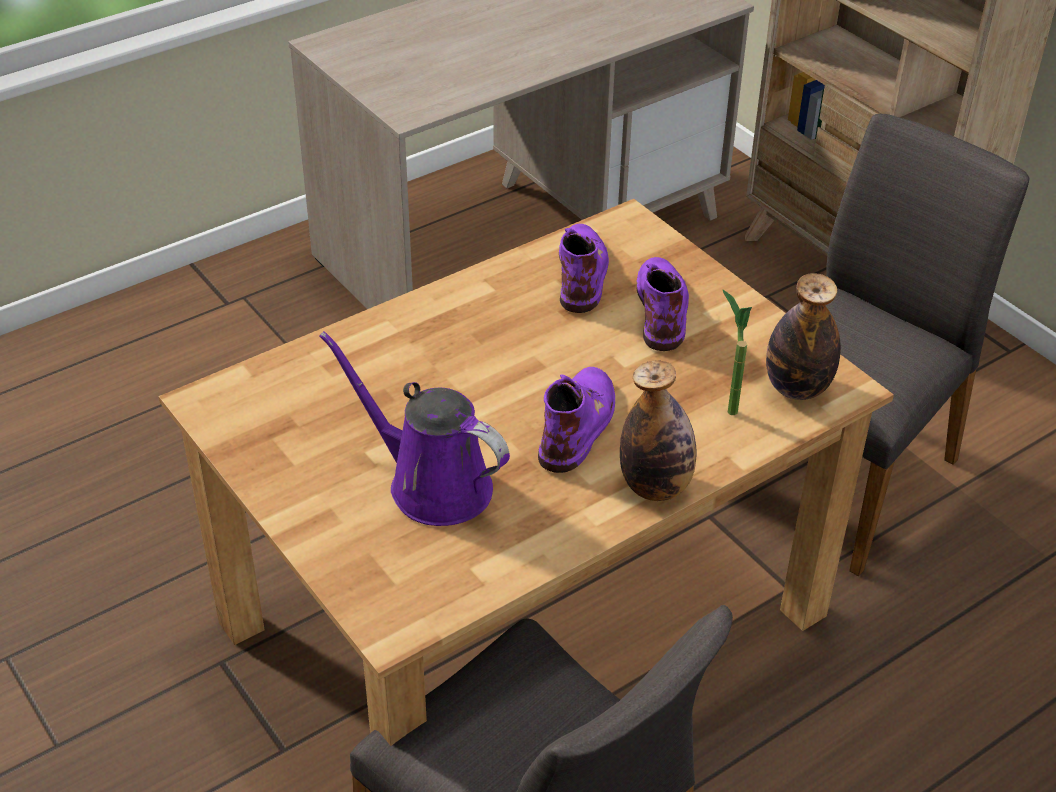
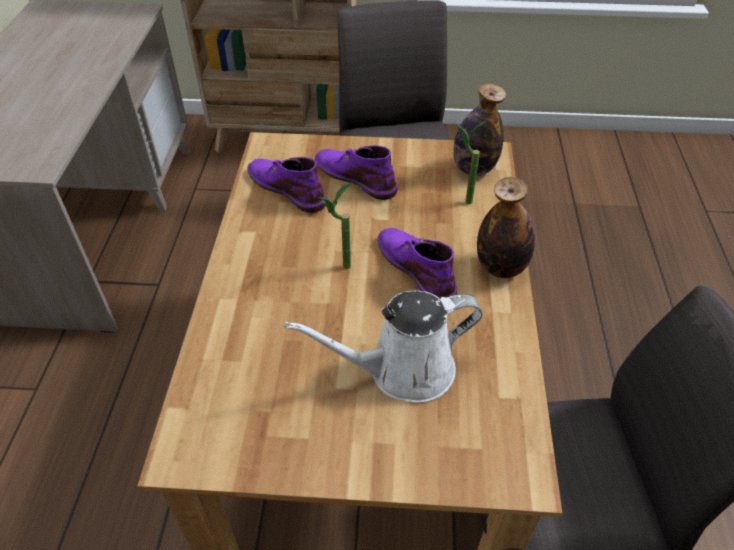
camera: 50 degrees left, 5 degrees up
(431, 484) = (402, 370): purple watering can -> white watering can
(512, 371) = (339, 268): none -> potted plant

